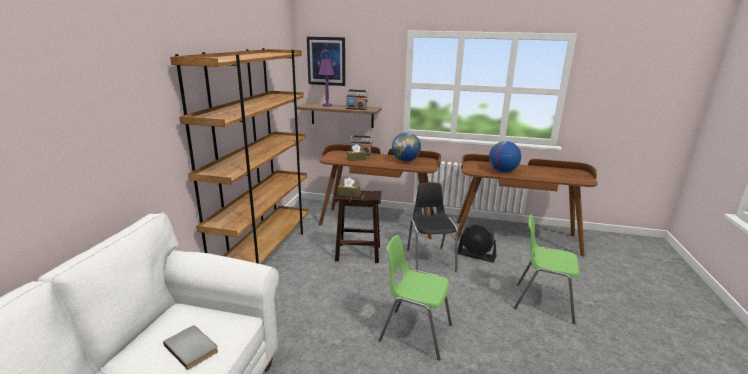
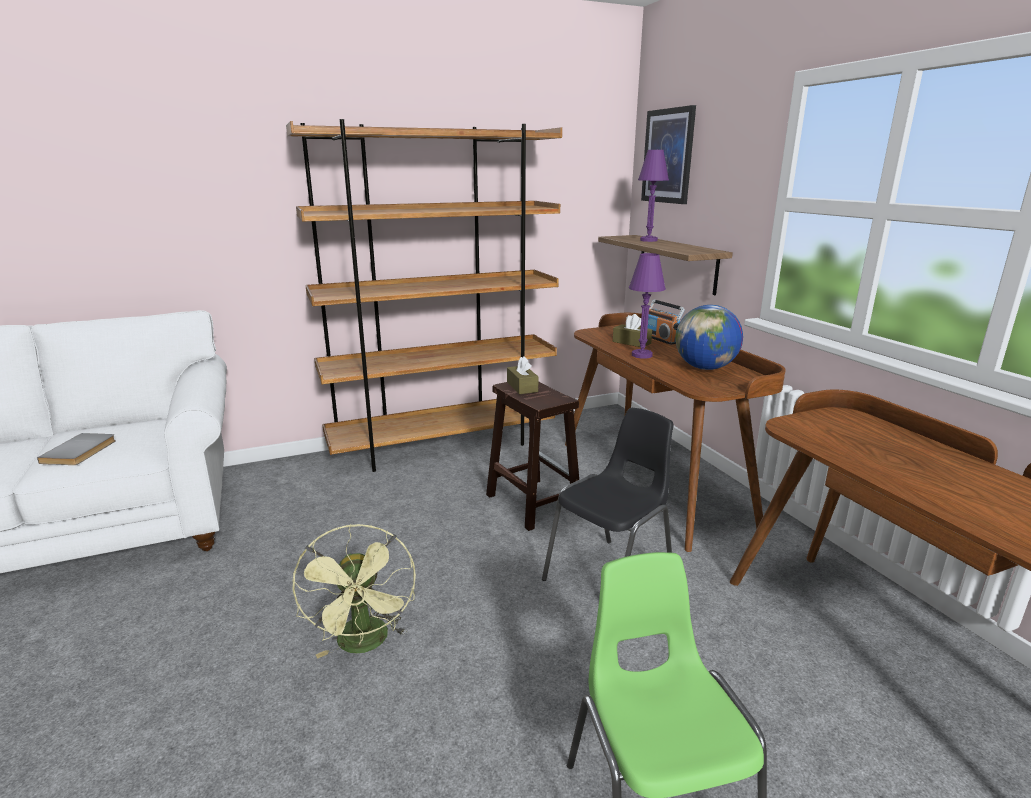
camera: 55 degrees right, 0 degrees up
(356, 109) = (672, 248): radio -> none
(375, 163) = (642, 355): none -> purple table lamp
(415, 333) = (365, 644): green chair -> green fan
(476, 255) = (714, 632): black fan -> none
(502, 171) = (878, 455): globe -> none

